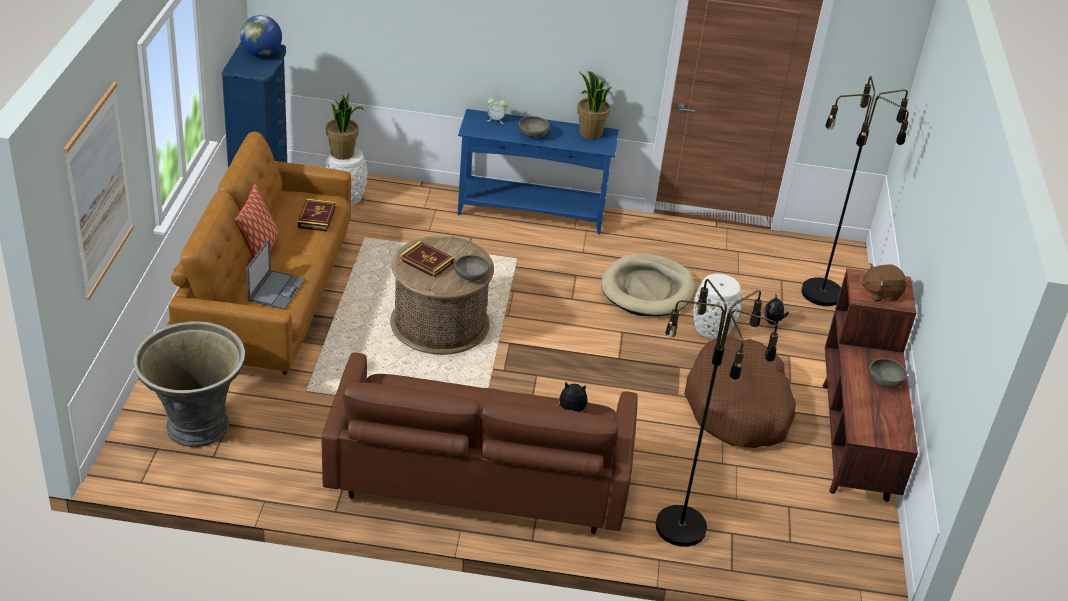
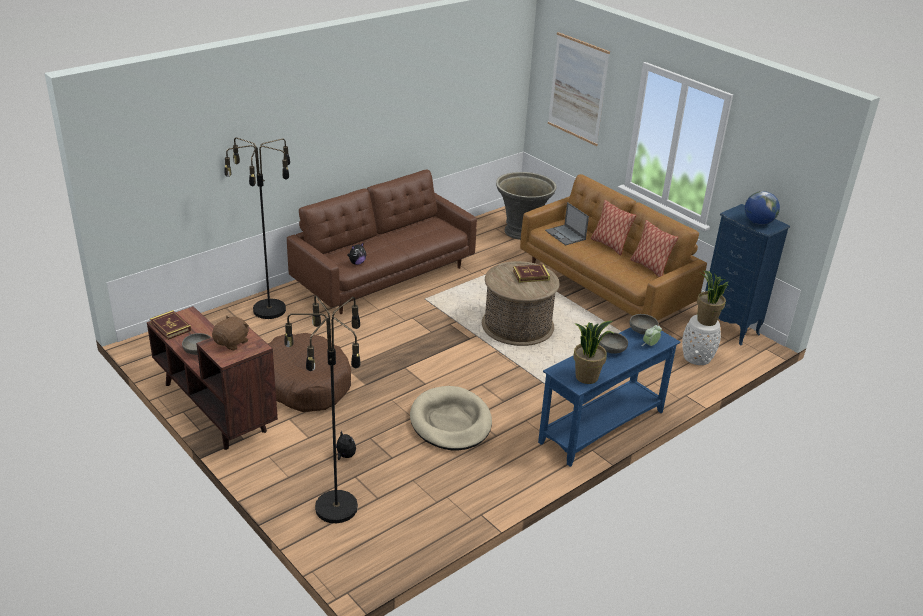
camera: 135 degrees right, 5 degrees down
(280, 209) = (649, 267): none -> pillow
(317, 217) = (625, 272): book -> book (170, 327)
(471, 276) = (499, 282): grey bowl -> grey bowl (642, 331)
(712, 328) = (378, 423): white stool -> none

